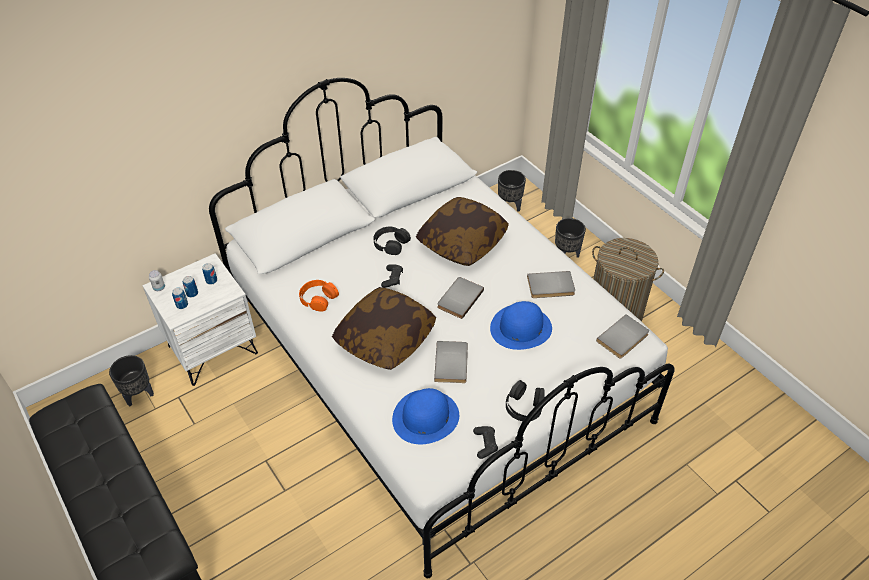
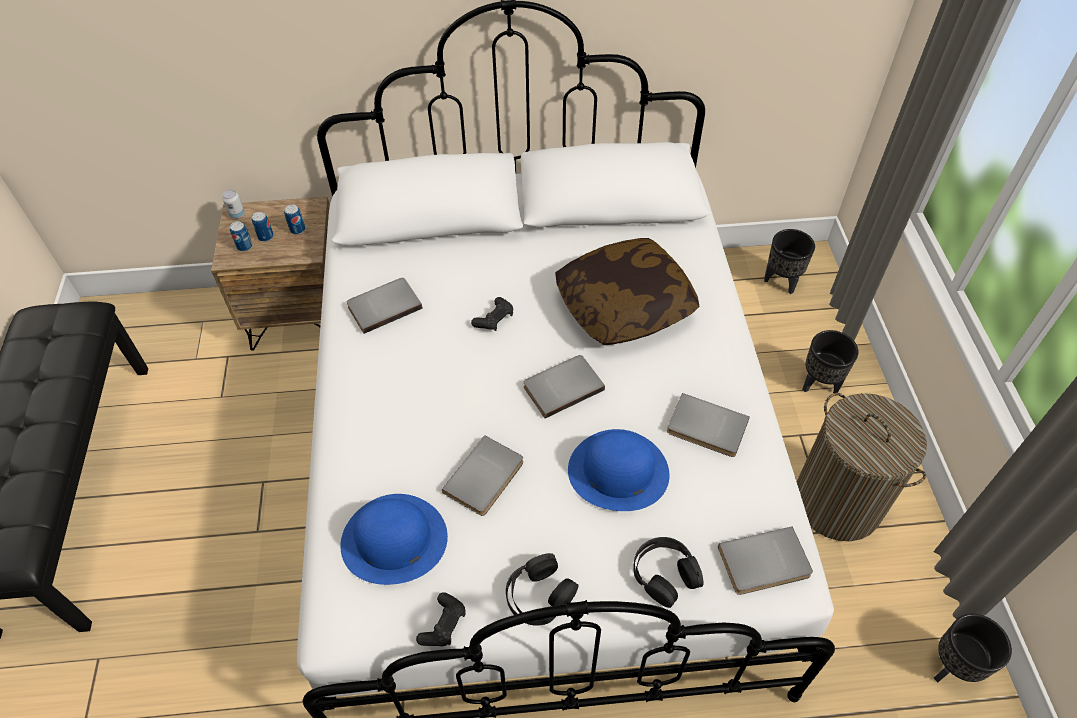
camera: 30 degrees right, 5 degrees up
(139, 395) = (191, 335): black planter -> black planter (952, 667)
(213, 349) = (301, 315): white nightstand -> brown nightstand
(318, 298) = (383, 305): orange headphones -> grey book
(385, 338) = (425, 399): pillow -> none
(391, 244) = (527, 269): black headphones -> black headphones (665, 574)

